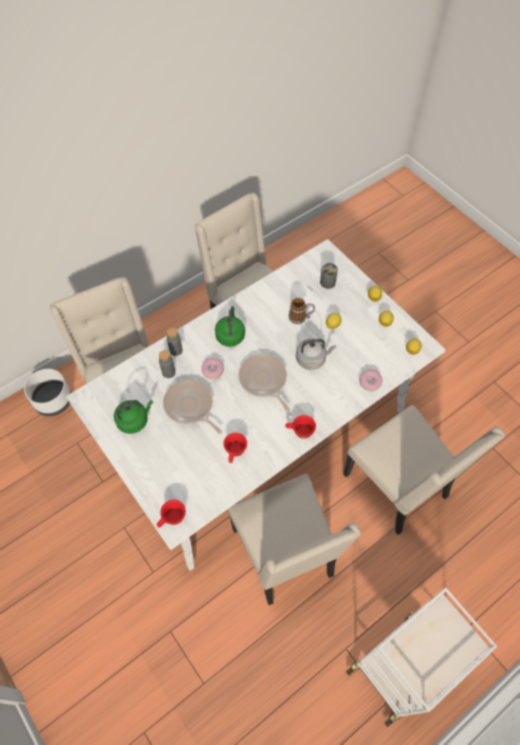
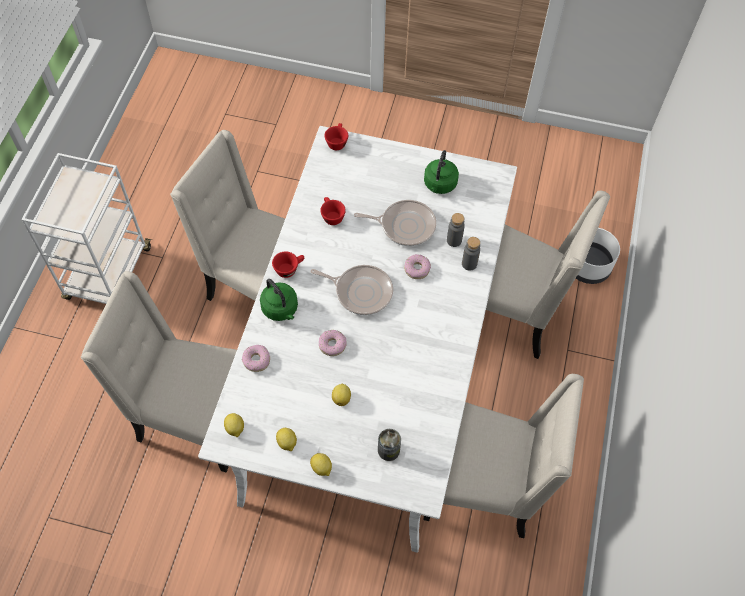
camera: 140 degrees right, 0 degrees up
(230, 335) = (434, 314): green kettle -> green kettle (281, 309)
(301, 317) = (381, 383): mug -> none
(312, 359) = (332, 345): grey kettle -> donut

